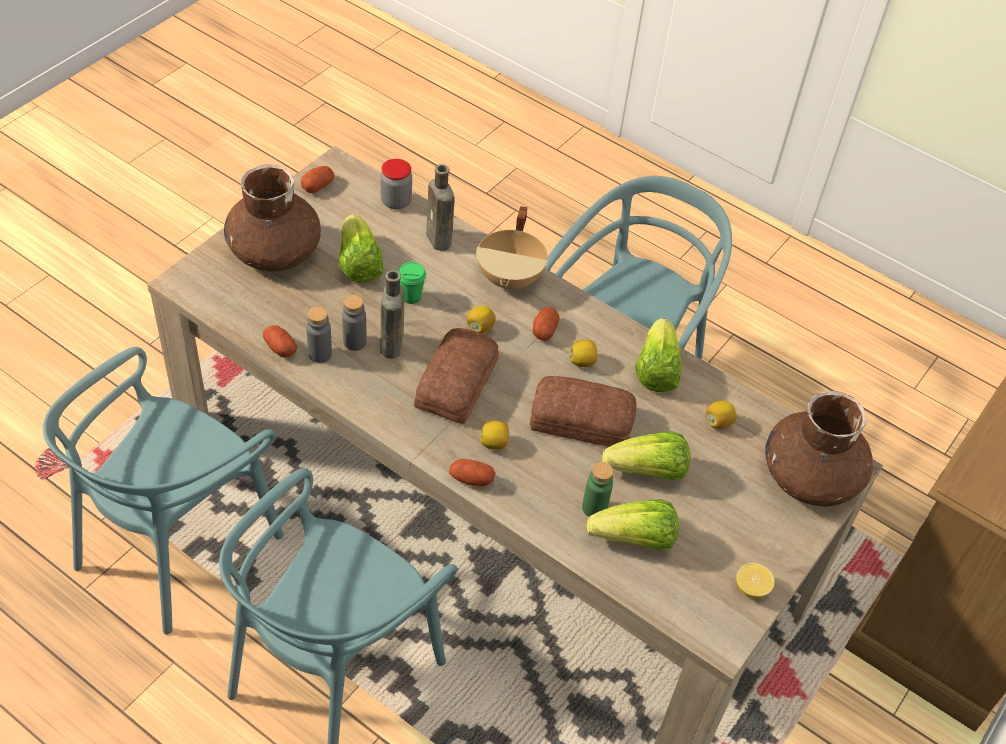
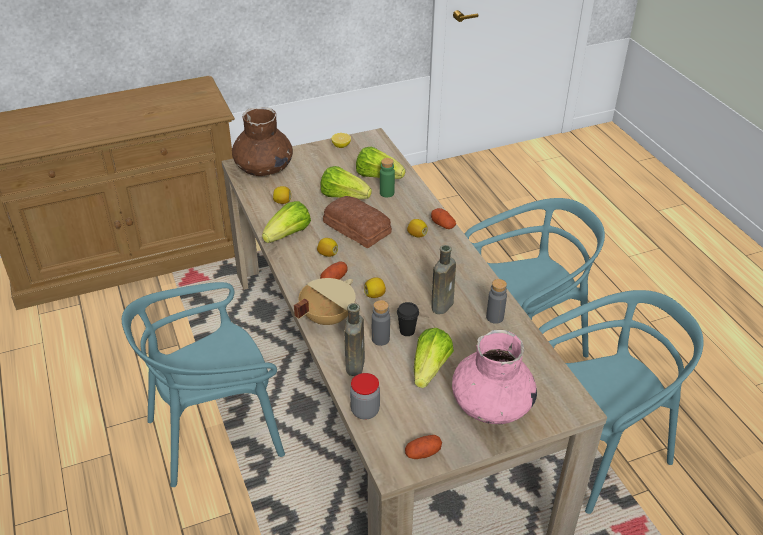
camera: 145 degrees left, 10 degrees down
(275, 251) = (491, 404): brown vase -> pink vase
(280, 348) = (521, 331): potato -> none
(354, 342) = (466, 316): grey bottle -> grey bottle (380, 339)
(411, 297) = (407, 331): green cup -> black cup
(459, 383) = (414, 270): bread -> none

